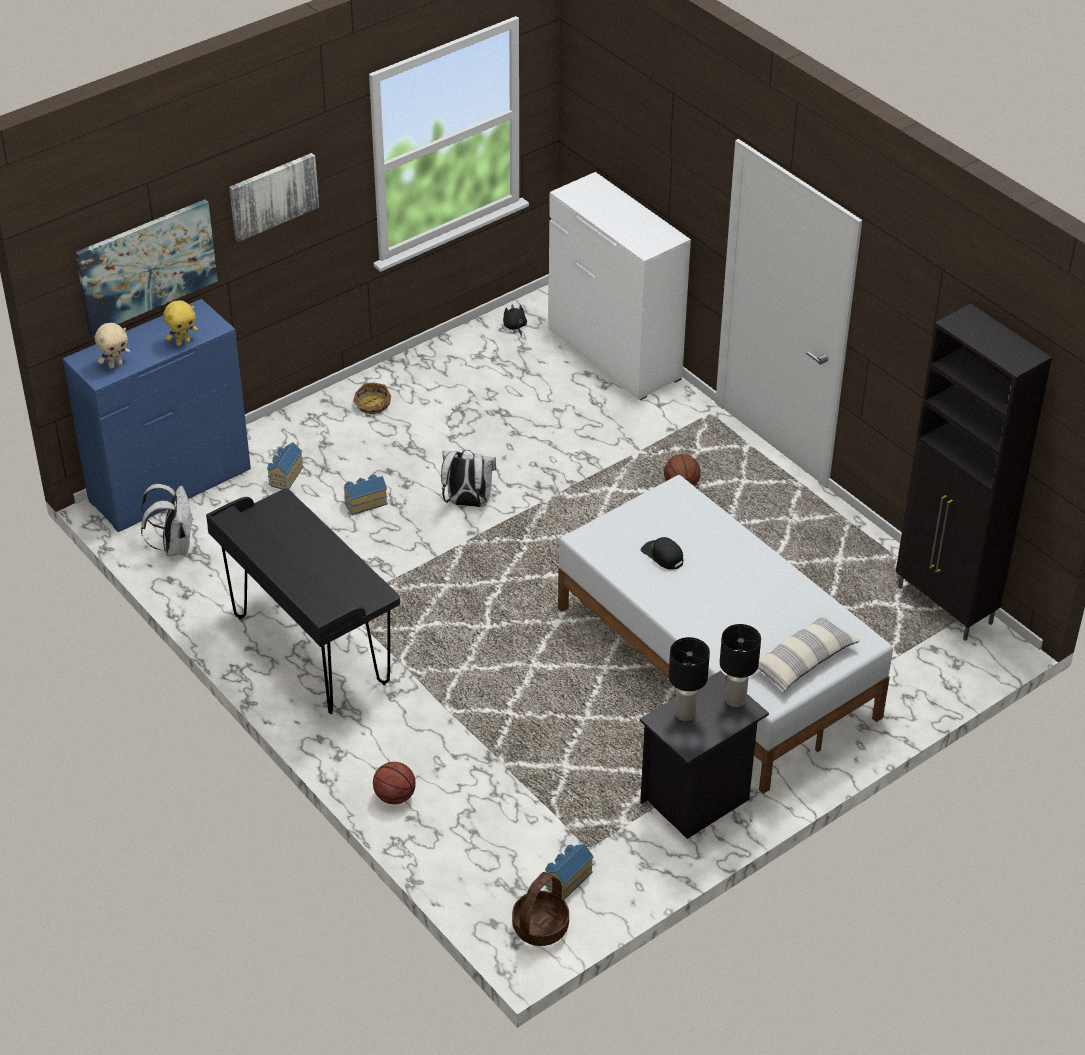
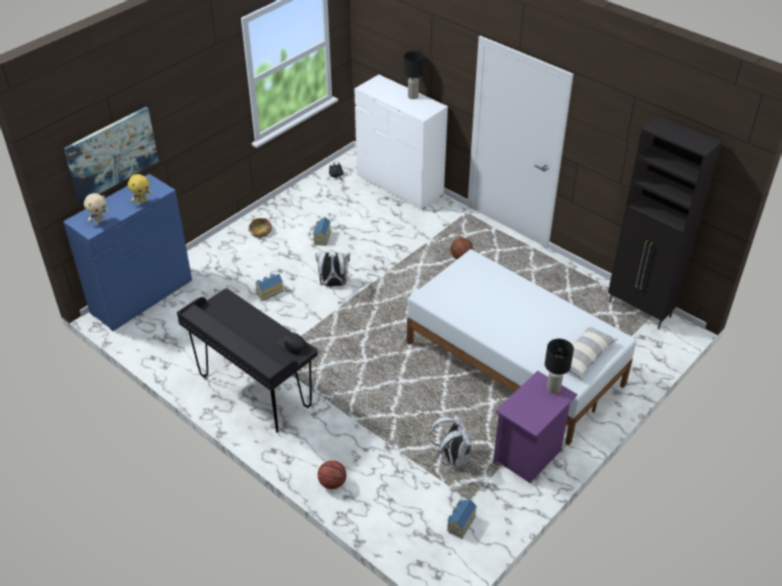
camera: 10 degrees left, 0 degrees up
(174, 546) = (151, 335): white backpack -> white backpack (452, 457)
(273, 195) = (188, 102): picture -> none
(284, 476) = (214, 282): toy house -> toy house (321, 238)
(540, 926) = (451, 560): basket -> none
(662, 555) = (476, 300): black cap -> black cap (292, 345)
(684, 713) = (524, 402): black table lamp -> black table lamp (412, 96)
(697, 800) = (528, 456): black nightstand -> purple nightstand

